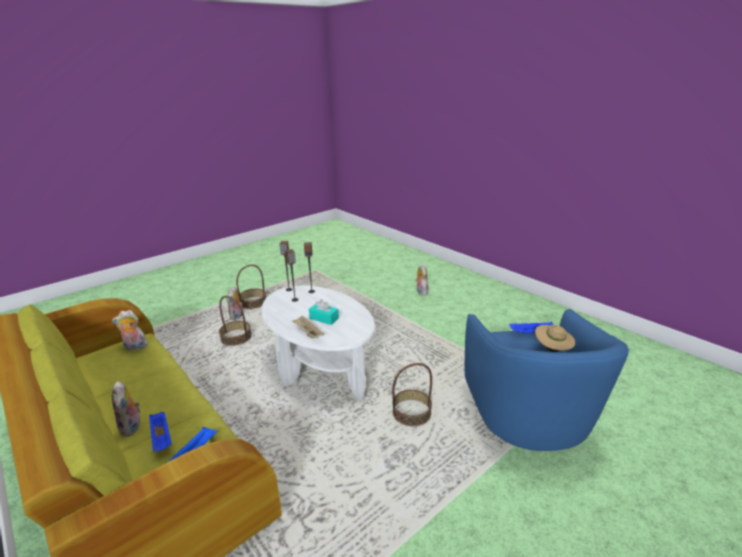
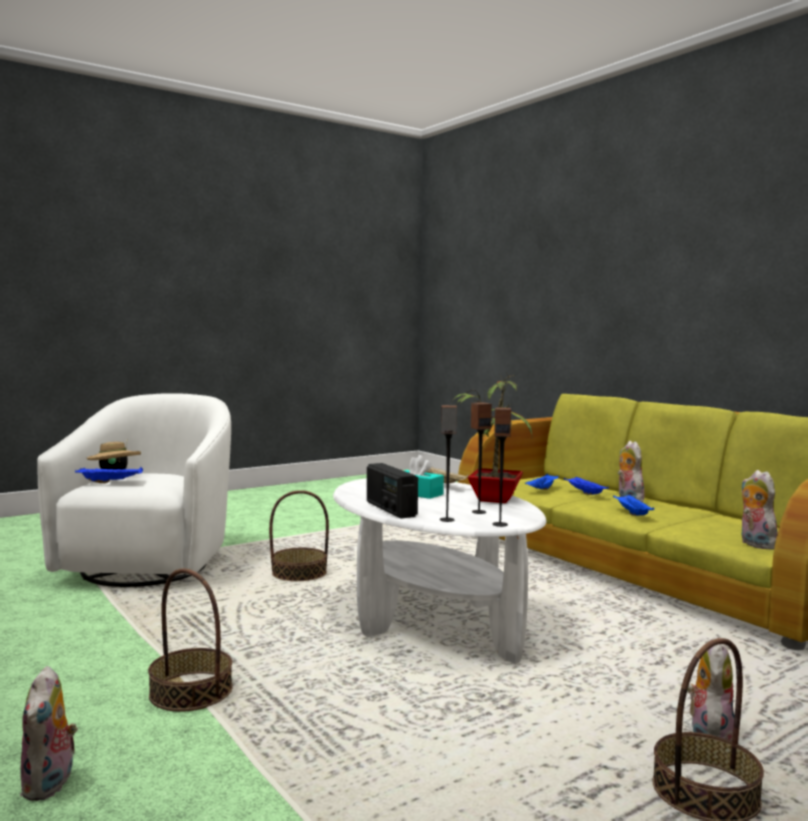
camera: 175 degrees left, 20 degrees down
(135, 347) = (754, 544): plush toy -> plush toy turned 105 degrees counterclockwise
(163, 389) = (631, 513): none -> blue tray
(236, 337) = (652, 681): basket -> basket (190, 691)
(283, 315) = (492, 499): none -> potted plant
(338, 298) = (390, 509): none -> radio
(528, 417) = (151, 563): blue armchair -> white armchair

